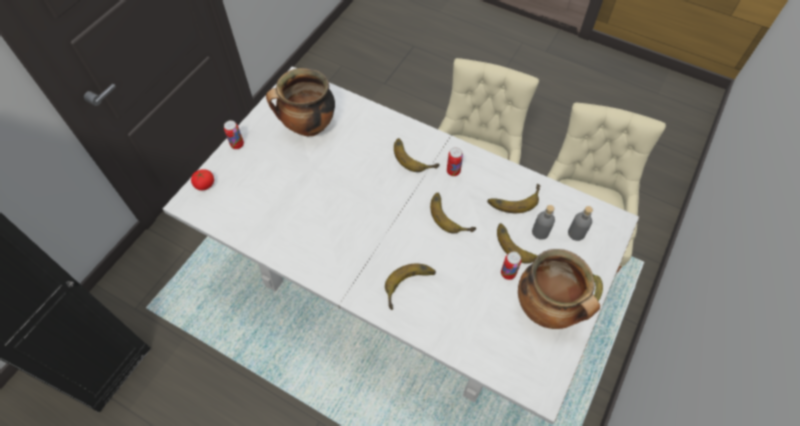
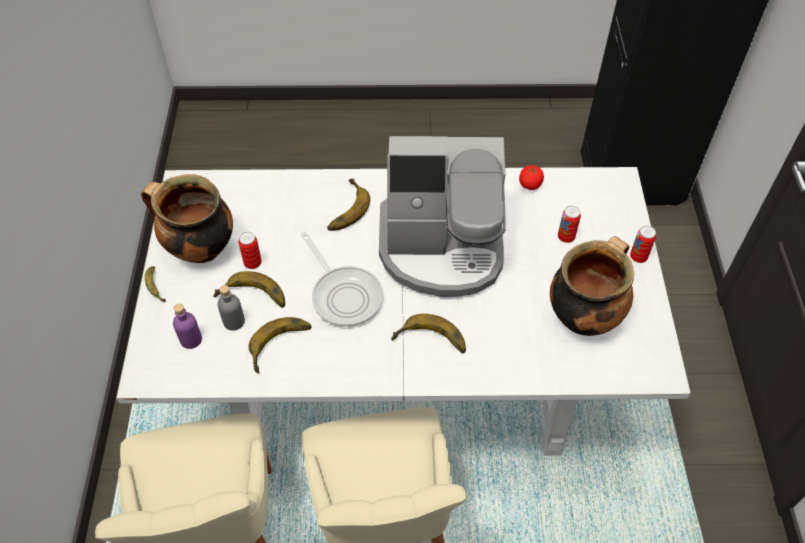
camera: 150 degrees right, 5 degrees down
(205, 184) = (623, 204): tomato -> tomato (530, 184)
(359, 215) = (442, 248): none -> coffee machine
(451, 214) = (344, 295): banana -> frying pan
(453, 171) = (371, 346): can -> can (566, 237)
(576, 233) = (191, 339): grey bottle -> purple bottle

